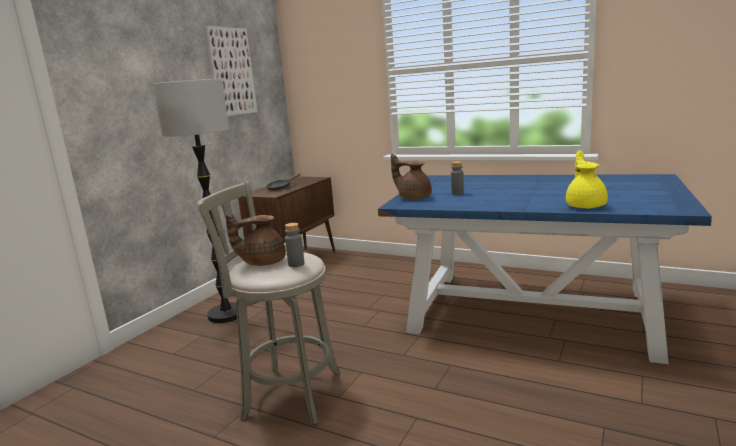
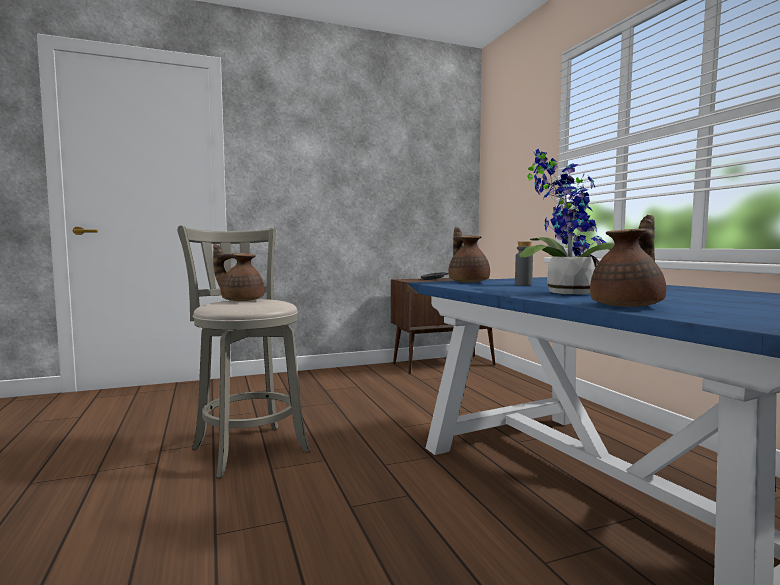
camera: 40 degrees right, 10 degrees down
(227, 314) = (326, 381): floor lamp -> none
(231, 72) = (408, 162): picture -> none
(296, 264) = (249, 304): grey bottle -> none
(515, 199) = (564, 293): none -> potted plant
(585, 206) = (629, 305): yellow teapot -> brown teapot

